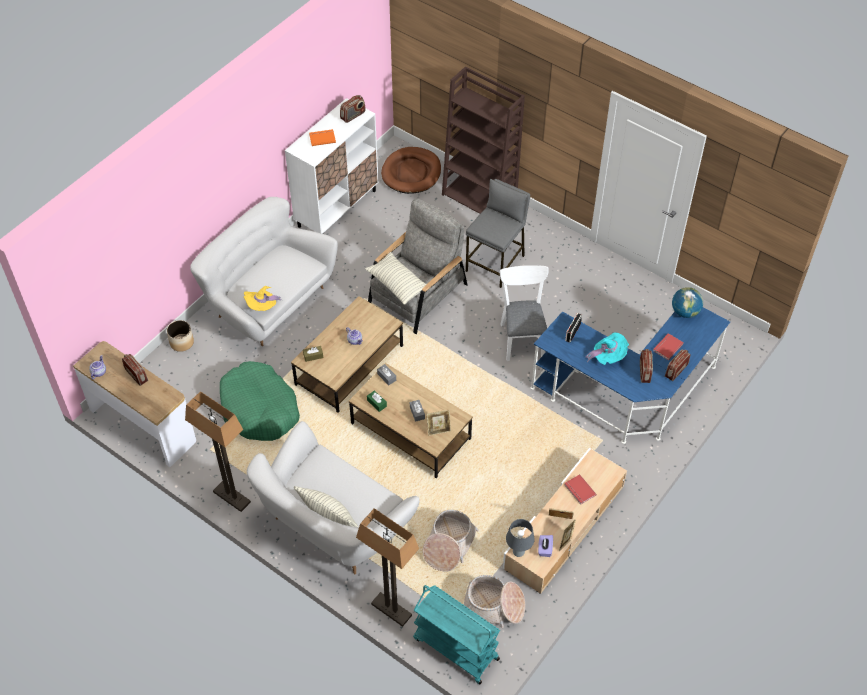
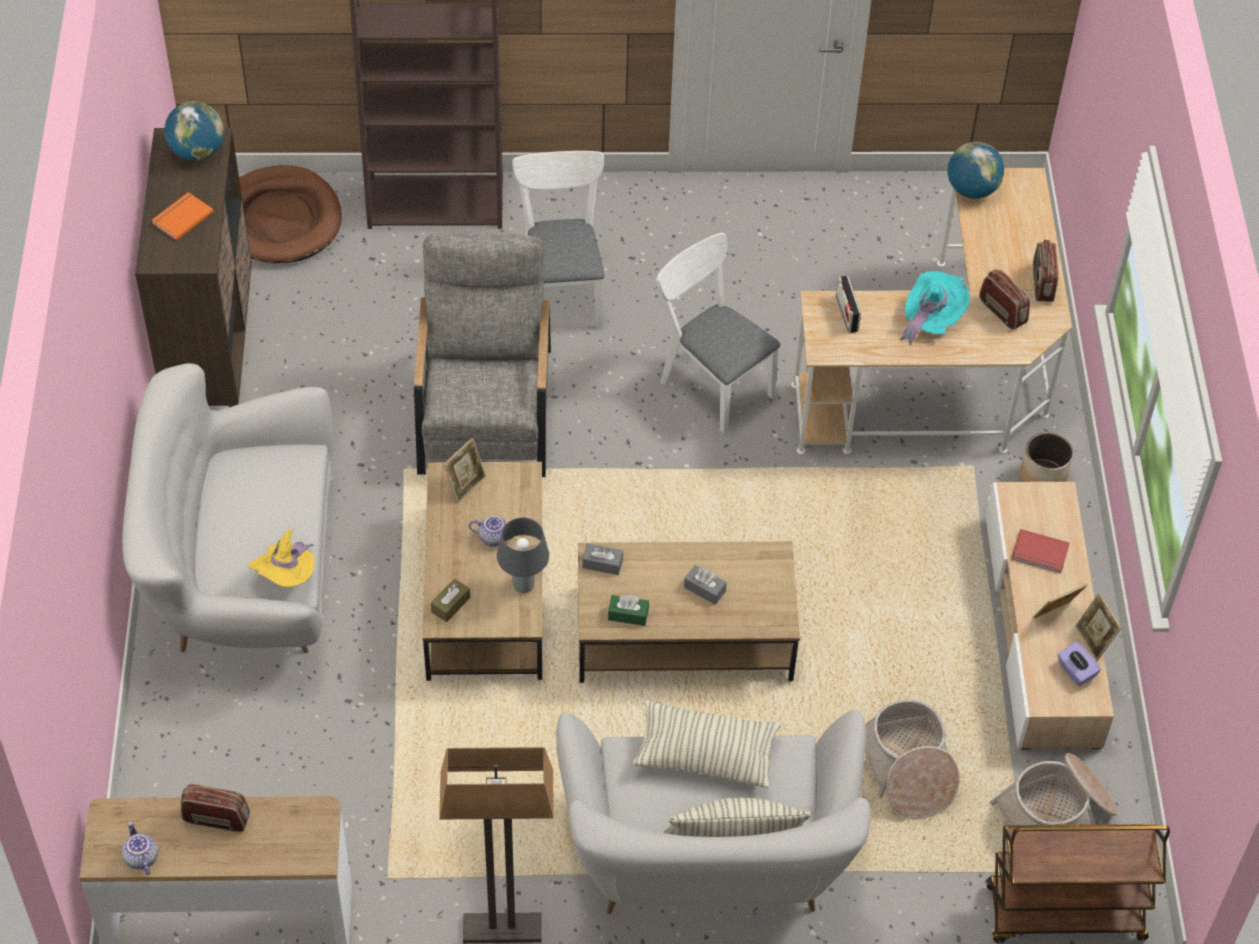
camera: 40 degrees left, 0 degrees up
(182, 342) = (157, 735): planter -> planter (1042, 476)
(260, 409) = (407, 757): green dog bed -> none
(337, 208) = (210, 348): white cabinet -> brown cabinet
(353, 115) = (197, 152): radio -> globe
(391, 610) = (919, 925): floor lamp -> none
(397, 284) = (478, 404): pillow -> pillow (705, 754)
(438, 430) = (762, 594): picture frame -> picture frame (465, 485)
(455, 648) = (1063, 914): turquoise cart -> brown cart
(496, 263) = (561, 291): grey stool -> white chair
(519, 552) = (1045, 701): grey table lamp -> grey table lamp (524, 585)
(628, 394) = (945, 376): blue desk -> beige desk
(667, 347) = (997, 256): red book -> none

